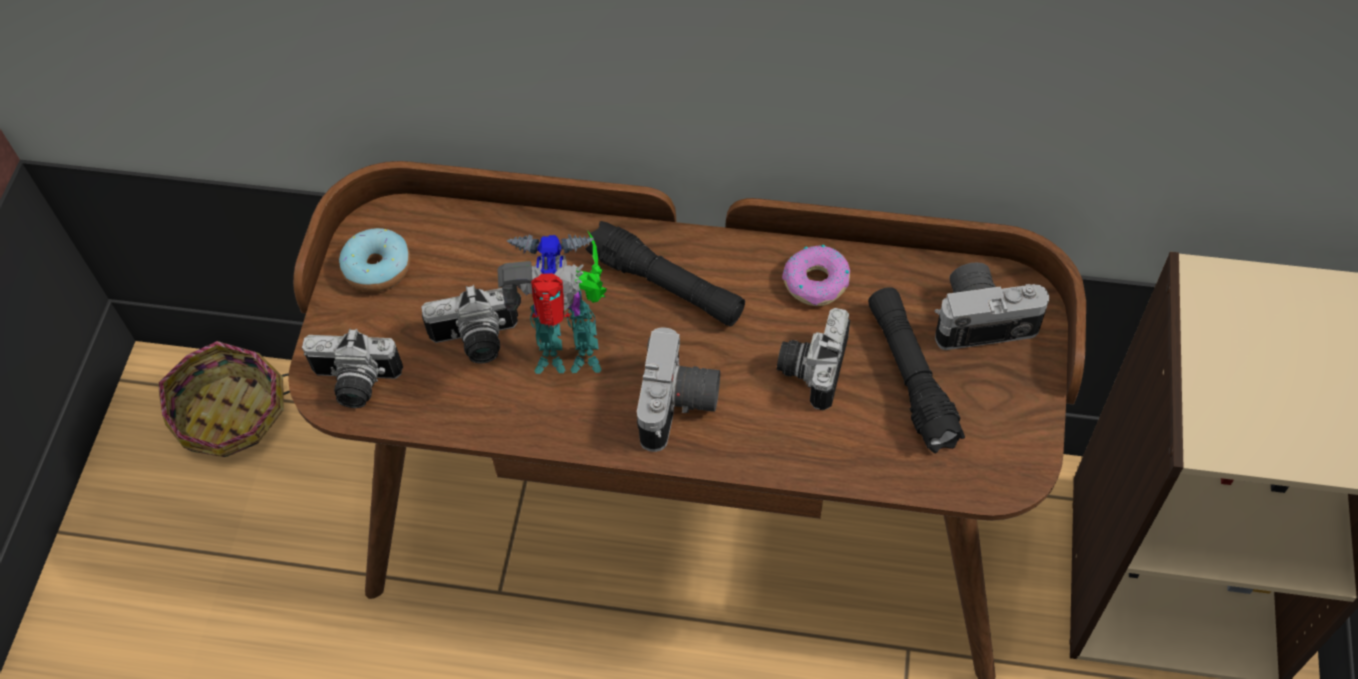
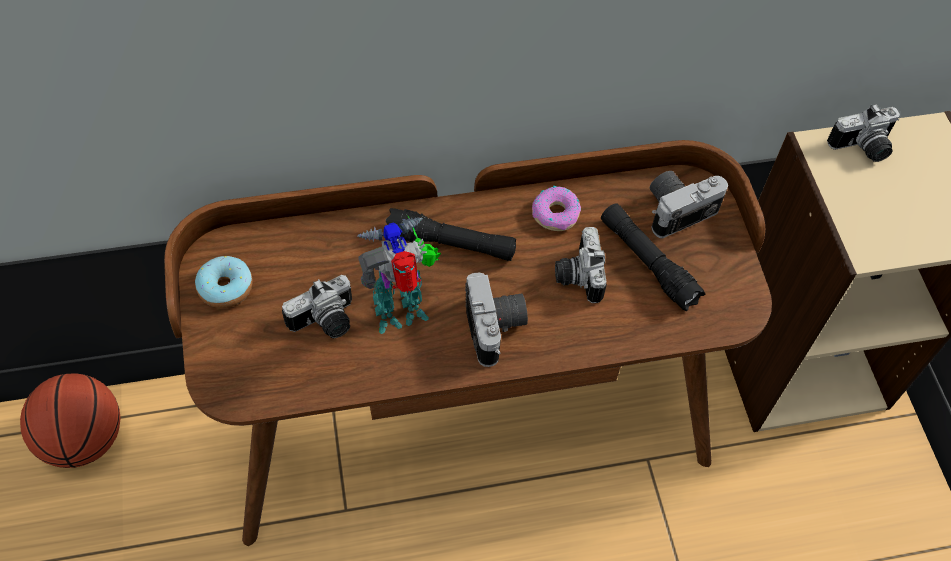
camera: 25 degrees left, 0 degrees up
(232, 414) = (84, 439): basket -> basketball
(354, 384) = (244, 381): camera -> camera (863, 148)

